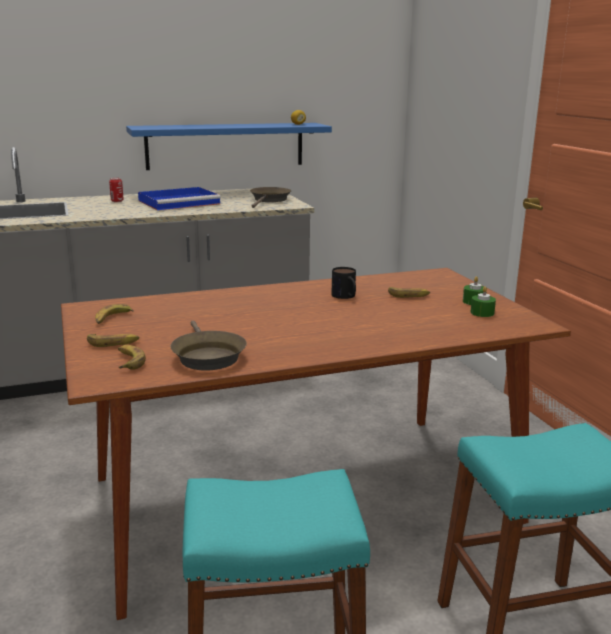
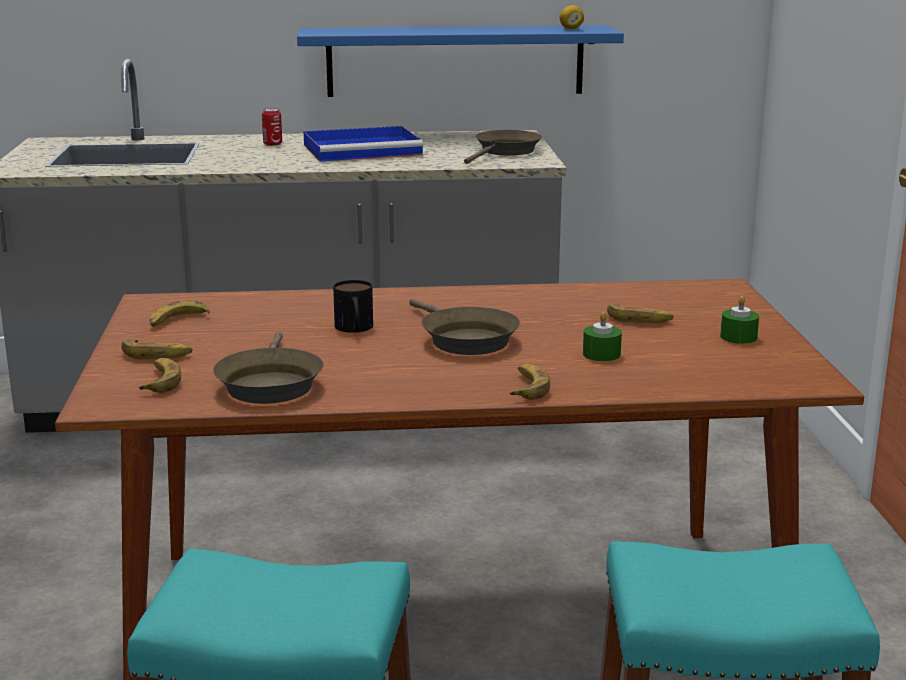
camera: 15 degrees right, 0 degrees up
(313, 316) = (464, 339): none -> brown frying pan
(346, 296) = (537, 314): mug -> mug (354, 329)
(376, 343) = (527, 387): none -> banana
(482, 313) = (736, 356): green candle -> green candle (601, 354)

